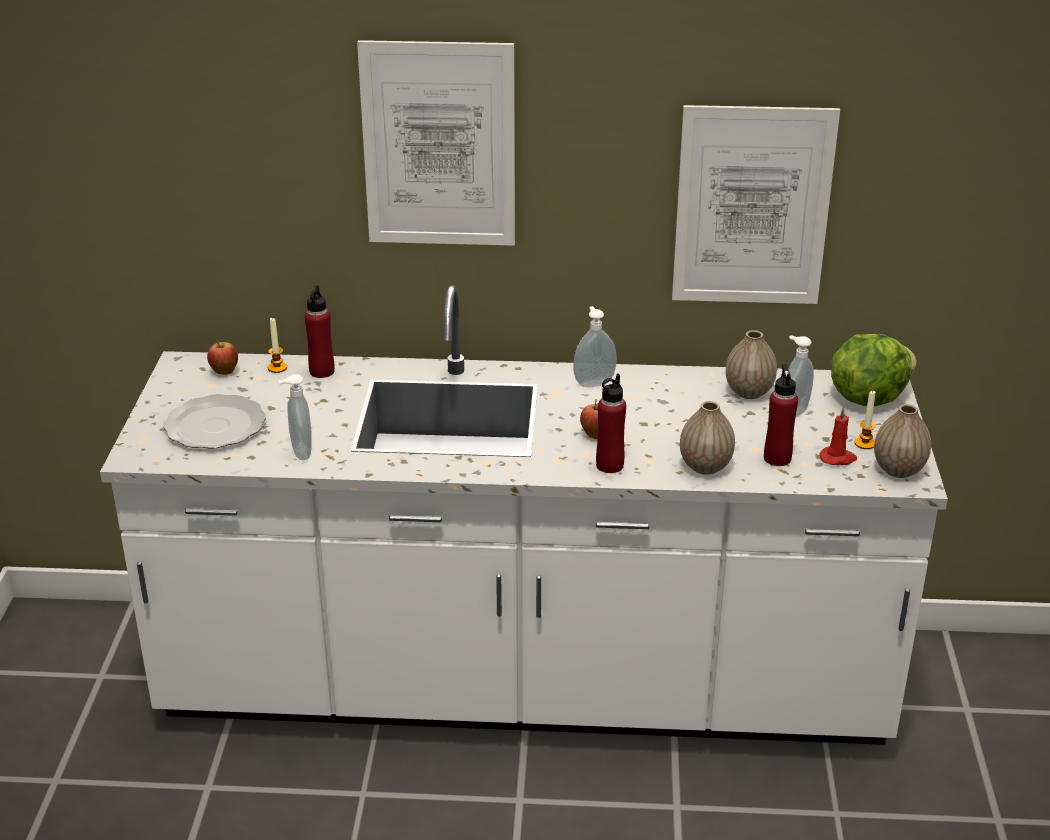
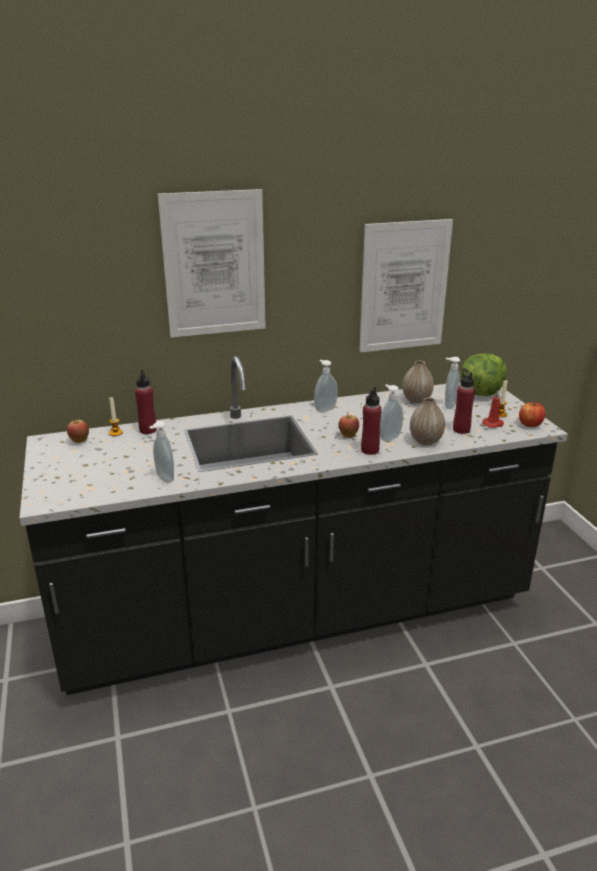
camera: 20 degrees left, 5 degrees down
(214, 426) = (92, 474): plate -> none
(525, 689) = (298, 617): white counter -> black counter
(654, 449) = (389, 437): none -> soap dispenser
(898, 470) = (530, 424): vase -> apple

